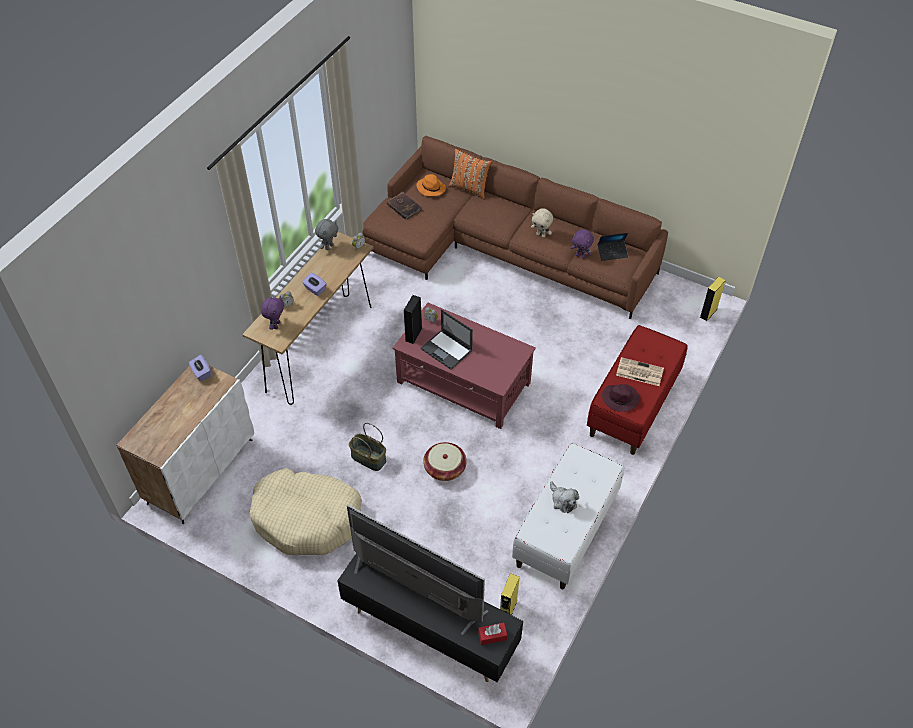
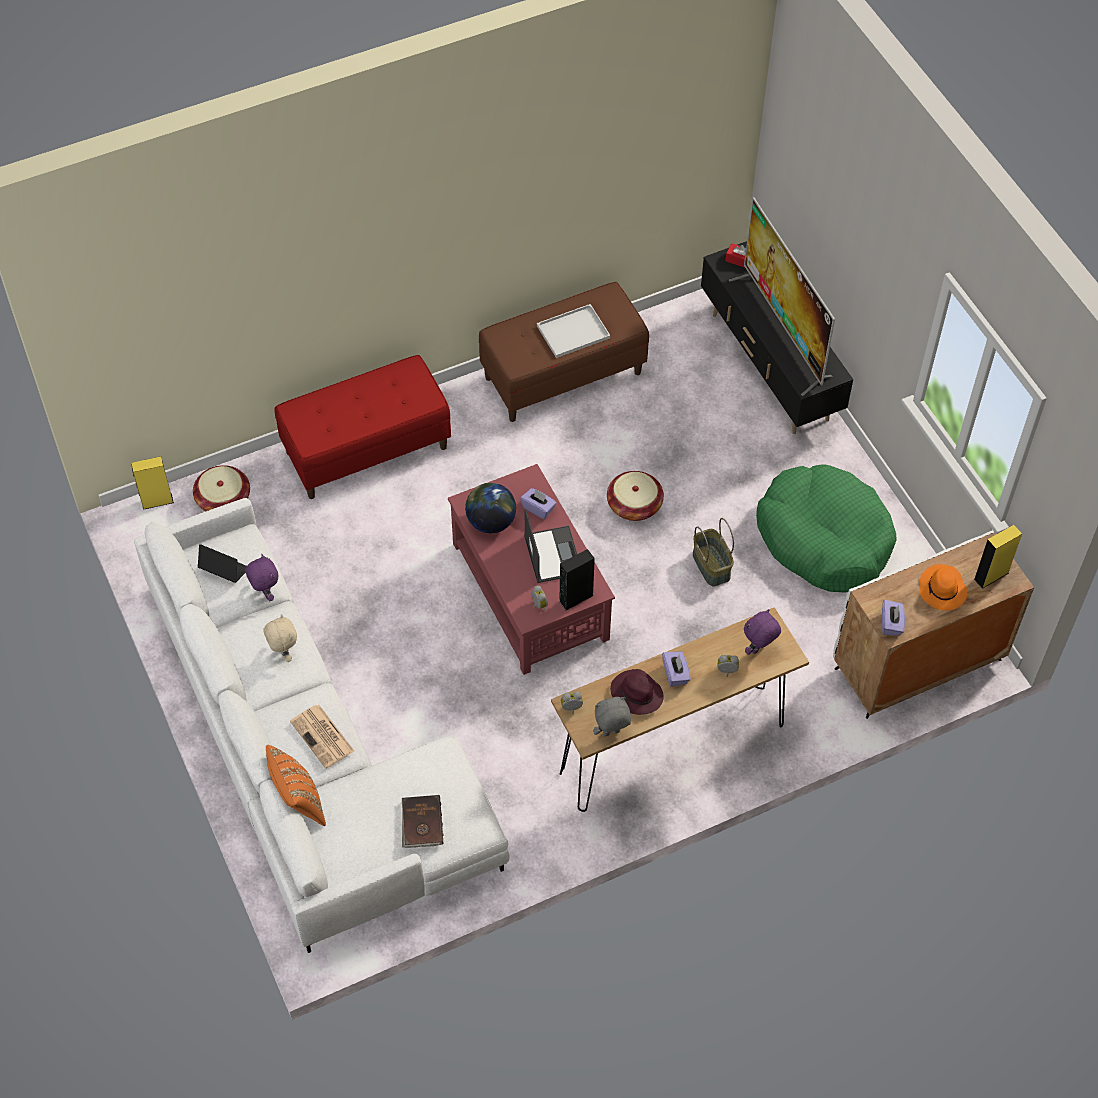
camera: 145 degrees left, 5 degrees up
(307, 519) = (824, 538): beige dog bed -> green dog bed
(430, 188) = (355, 834): orange hat -> orange hat (942, 590)
(478, 370) = (538, 508): none -> purple tissue box
(498, 347) = (491, 522): none -> globe
(503, 250) = (307, 753): brown sofa -> white sofa
(508, 609) = (680, 344): yellow speaker -> yellow speaker (991, 576)
(563, 500) = (572, 333): plush toy -> white tray
(566, 531) = (563, 375): white bench -> brown bench
(621, 399) = (412, 391): purple hat -> purple hat (636, 694)
(639, 372) = (362, 406): newspaper -> newspaper (323, 737)
(676, 333) = (223, 500): none -> basket

